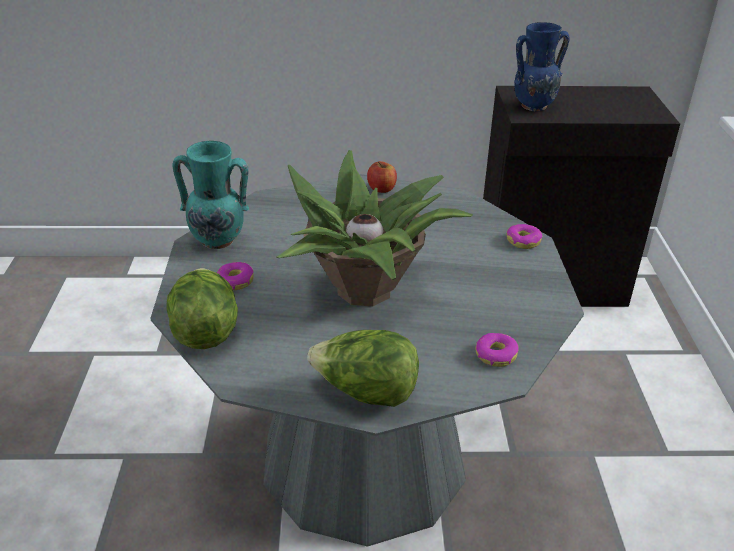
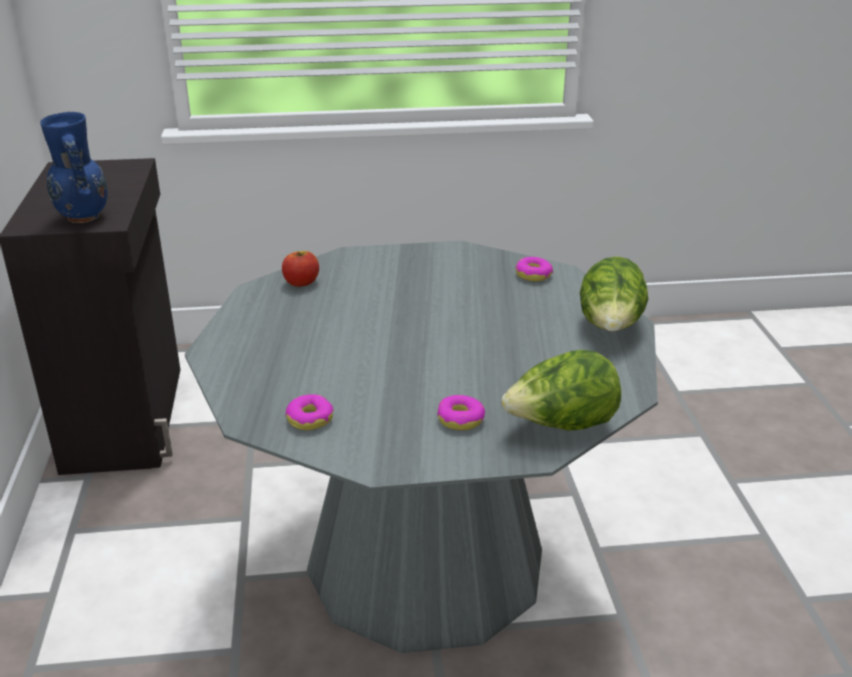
camera: 95 degrees left, 5 degrees down
(219, 241) = (371, 445): turquoise vase -> none
(365, 291) = (458, 336): potted plant -> none
(381, 189) = (231, 336): apple -> apple (301, 282)
(523, 241) = (350, 259): donut -> donut (310, 419)

